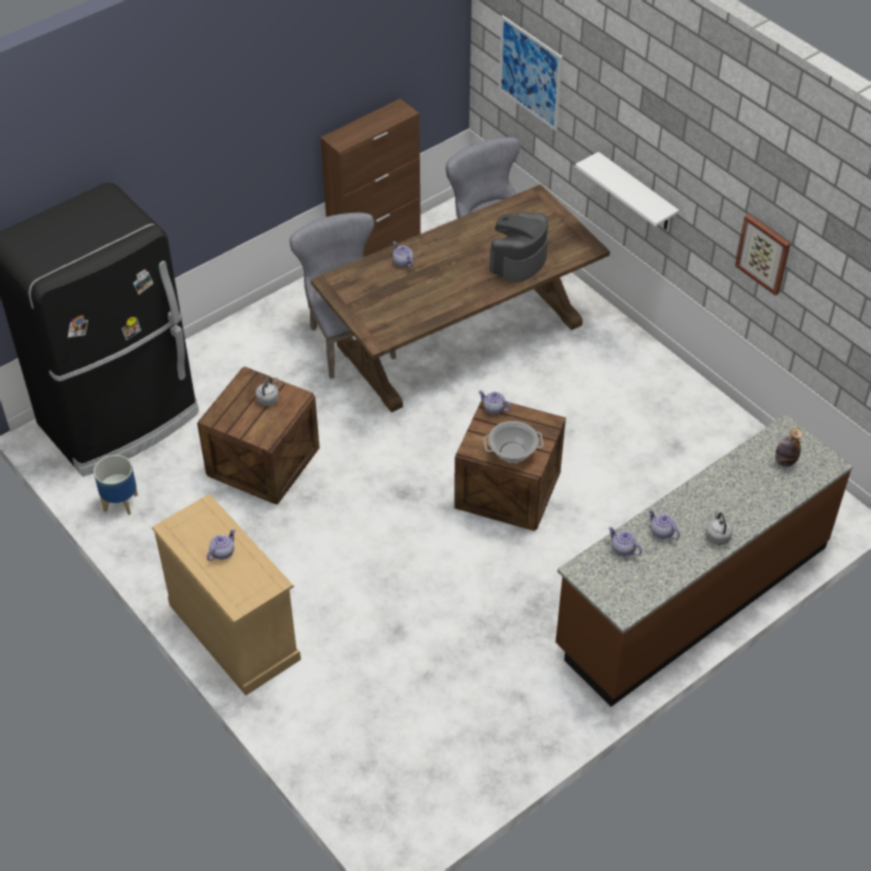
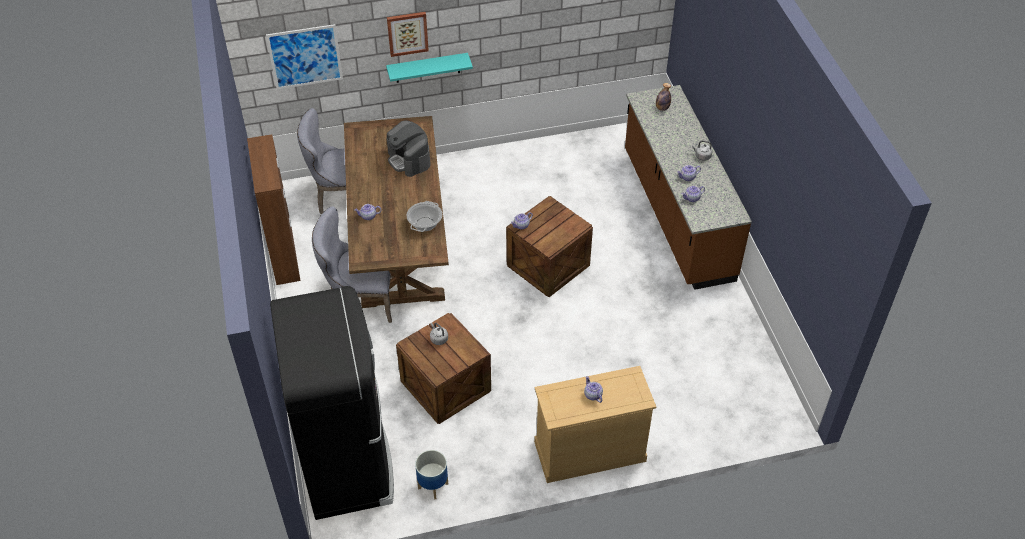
camera: 65 degrees left, 0 degrees up
(512, 452) = (564, 230): cooking pot -> cooking pot (425, 224)
(636, 193) = (427, 68): white shelf -> turquoise shelf
(764, 253) = (542, 29): picture -> picture (407, 33)

